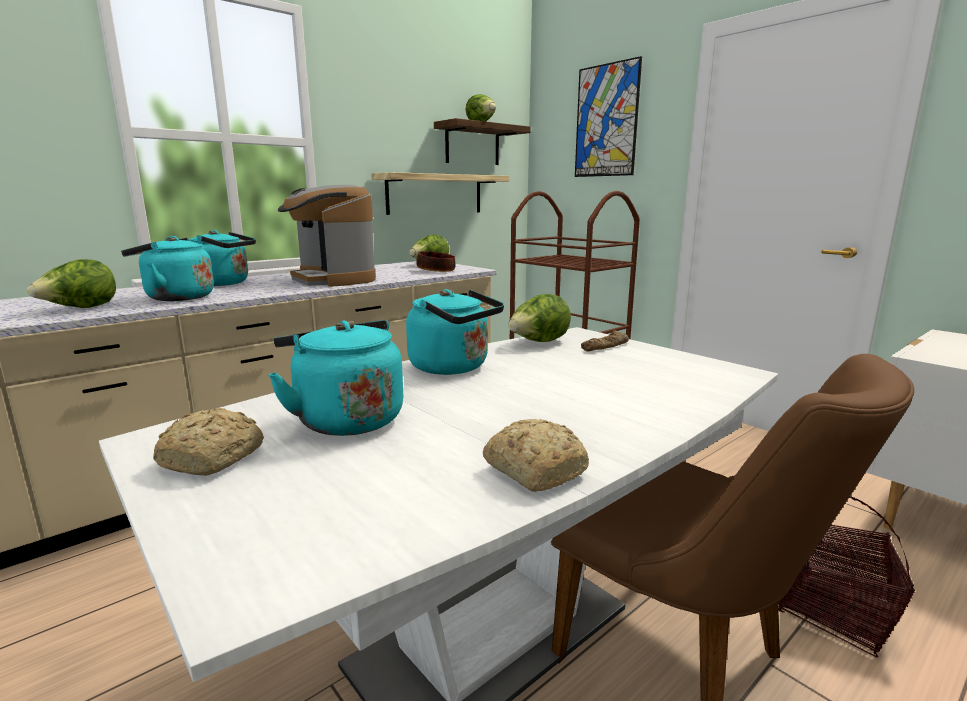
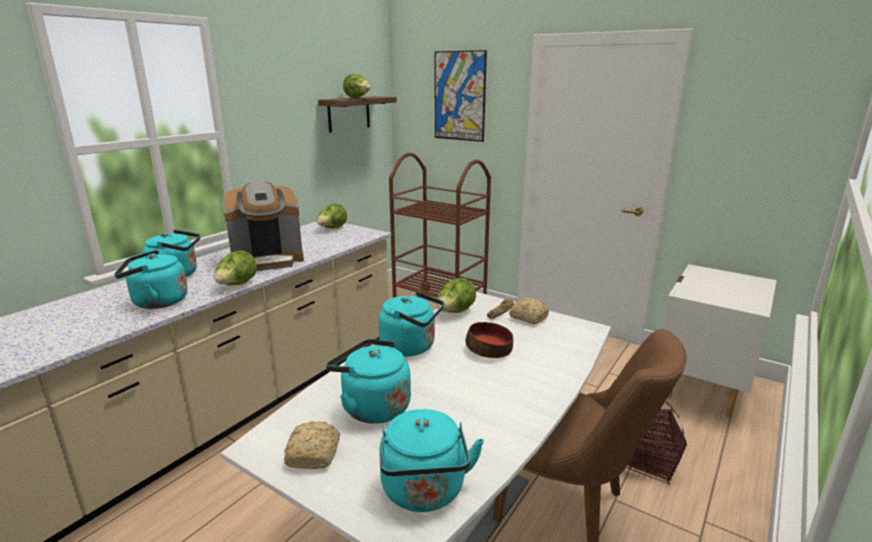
camera: 15 degrees left, 5 degrees up
(80, 309) = (88, 328): lettuce -> lettuce (237, 285)
(331, 533) = (424, 492): none -> turquoise kettle
(333, 280) = (268, 260): coffee machine -> coffee machine turned 60 degrees counterclockwise
(435, 194) = (322, 160): shelf -> none
(436, 270) = (344, 238): bowl -> bowl (489, 350)
(534, 470) = (506, 429): bread -> bread (528, 317)

